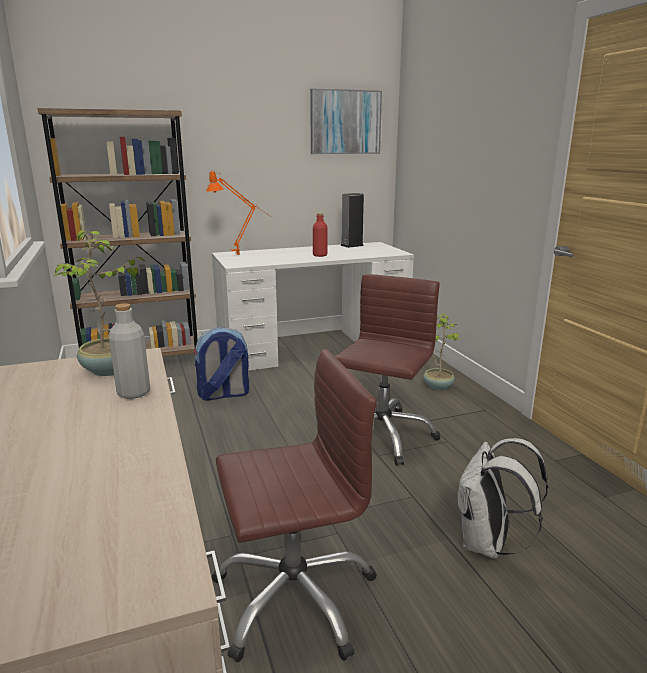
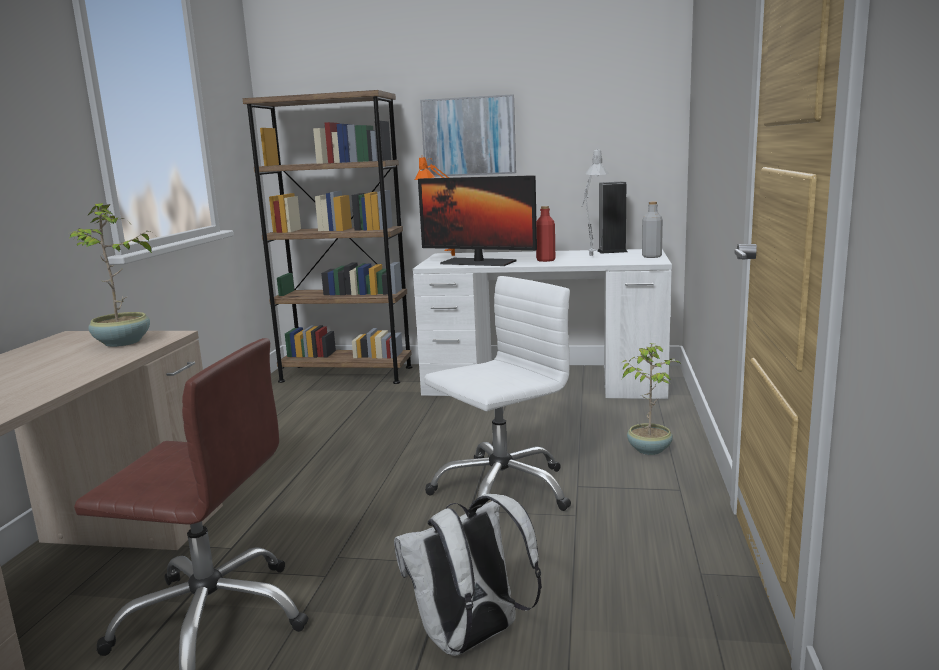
camera: 30 degrees right, 5 degrees down
(133, 393) = (99, 361): grey bottle -> grey bottle (651, 256)
(223, 394) = (385, 416): backpack -> none
(270, 260) = (478, 262): none -> monitor
(345, 122) = (609, 89): picture -> picture (469, 136)
(345, 250) = (589, 256): none -> grey table lamp
(381, 435) = (501, 490): brown office chair -> white office chair

